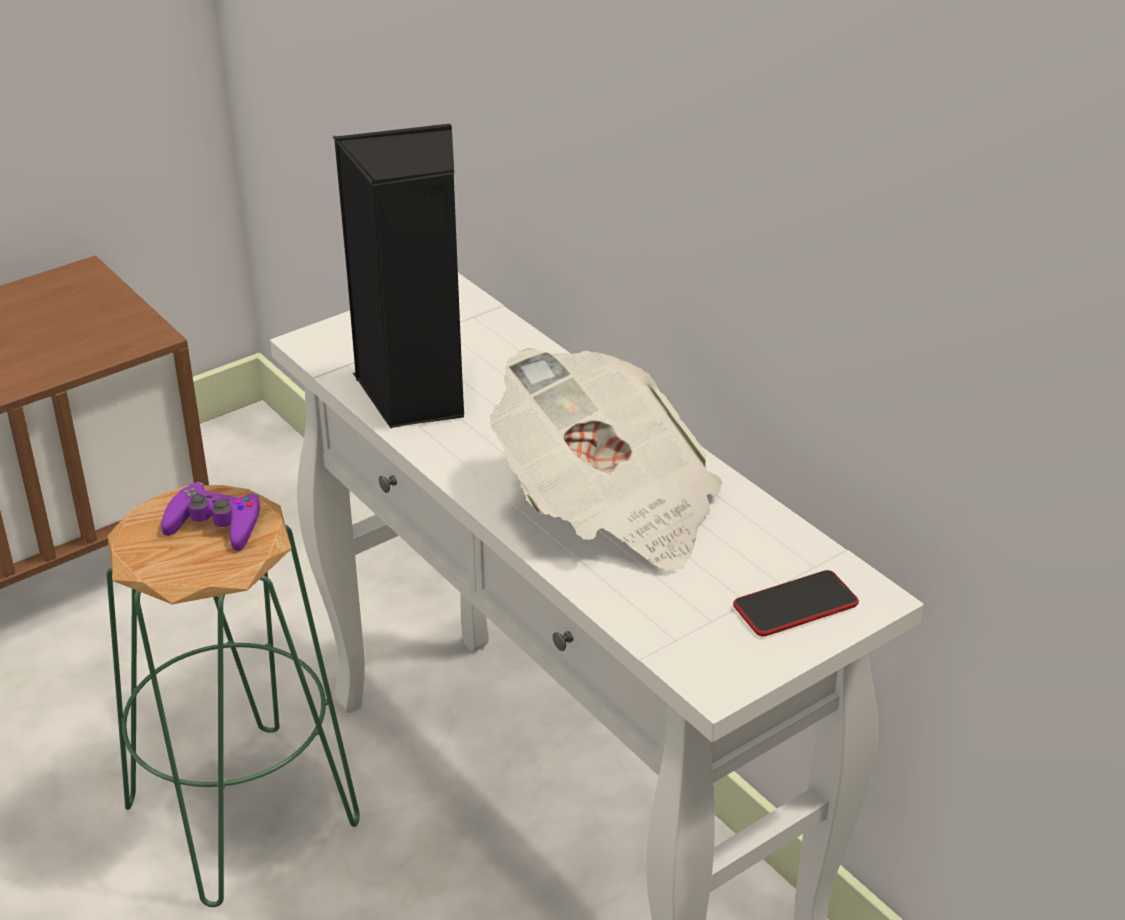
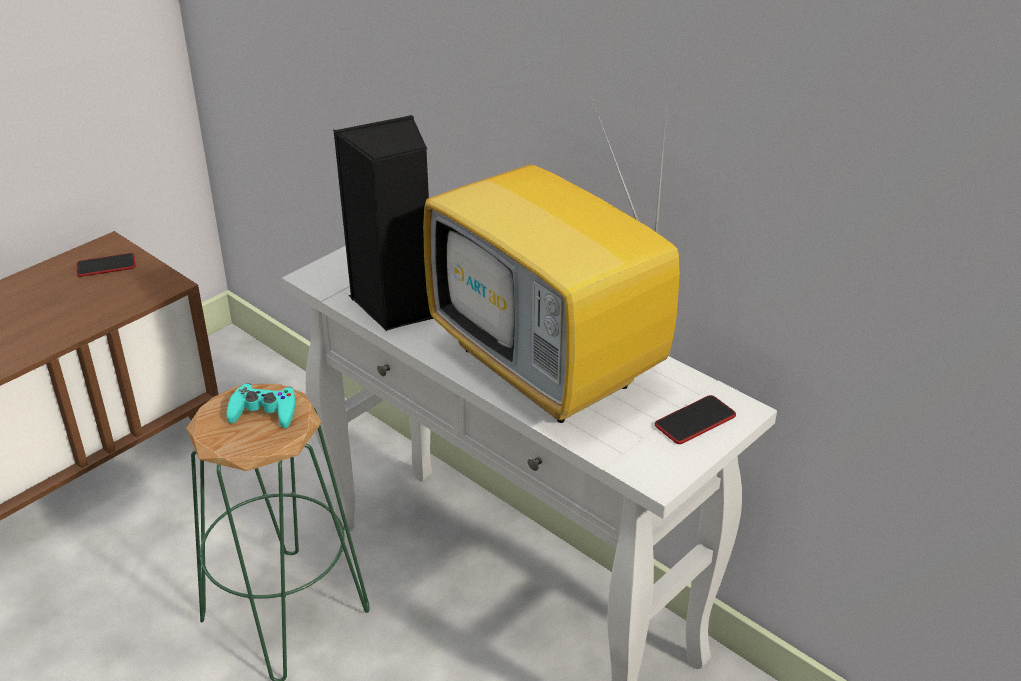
camera: 10 degrees left, 0 degrees up
(71, 303) = (106, 266): none -> phone
(215, 525) = (264, 412): purple game controller -> turquoise game controller
(609, 506) = (551, 368): newspaper -> television

